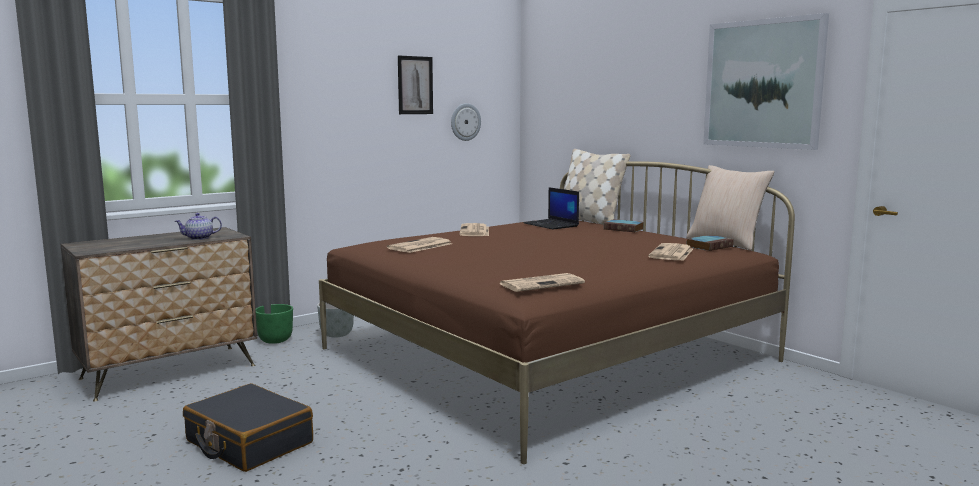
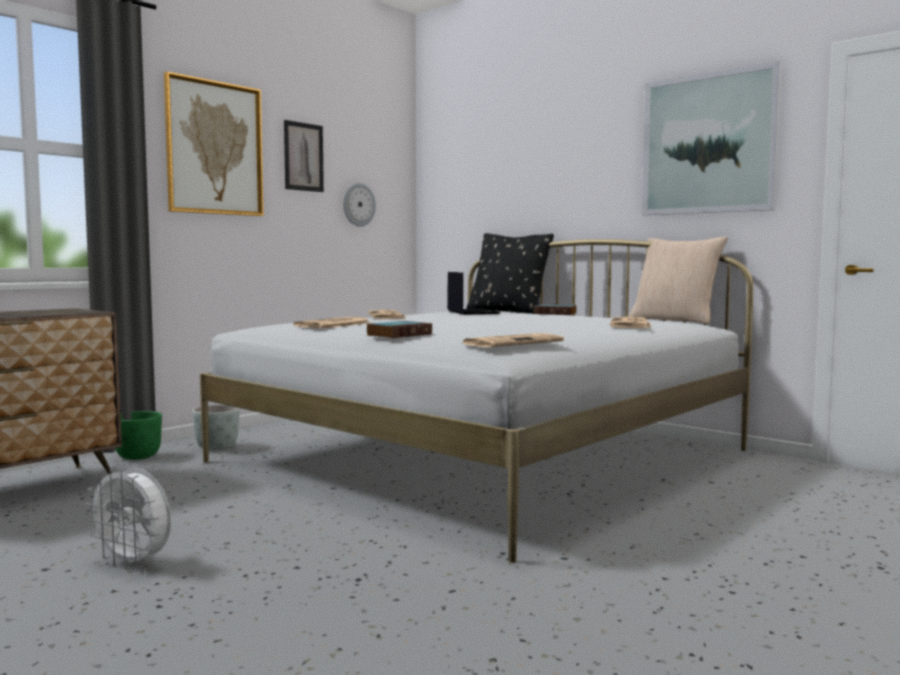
camera: 10 degrees left, 5 degrees down
(199, 238) = (46, 313): teapot -> none
(248, 442) = (134, 563): black suitcase -> white fan
(337, 86) = (214, 148): none -> picture
(547, 355) = (484, 456): brown bed -> white bed
(551, 225) = (471, 312): laptop -> laptop turned 150 degrees counterclockwise
(589, 220) = (507, 311): beige pillow -> black pillow
(709, 246) = (664, 321): book -> book (399, 334)

